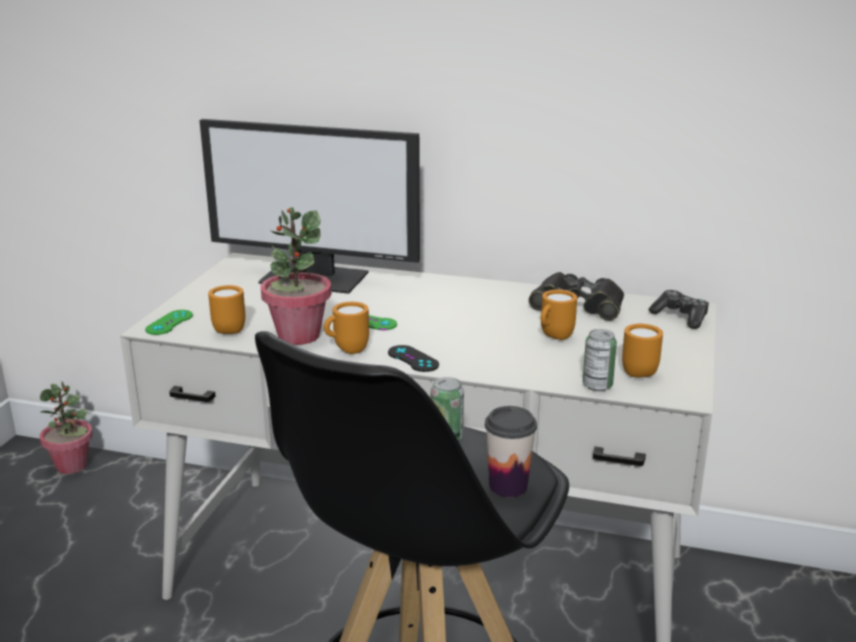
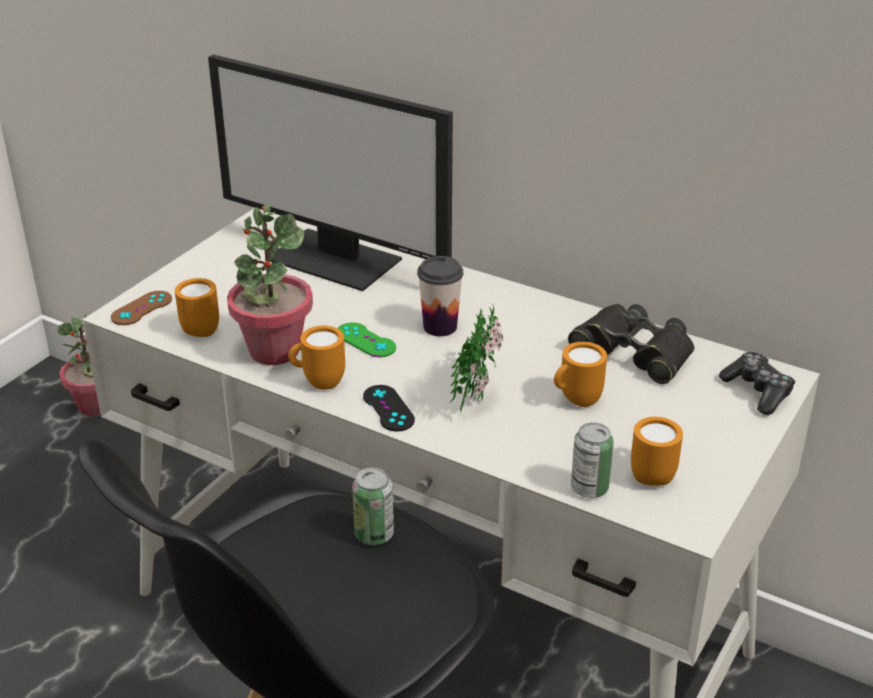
camera: 15 degrees right, 10 degrees up
(169, 322) = (141, 308): green game controller -> brown game controller
(475, 342) = (475, 393): none -> potted plant
(508, 486) = (409, 621): cup -> cup (440, 327)

